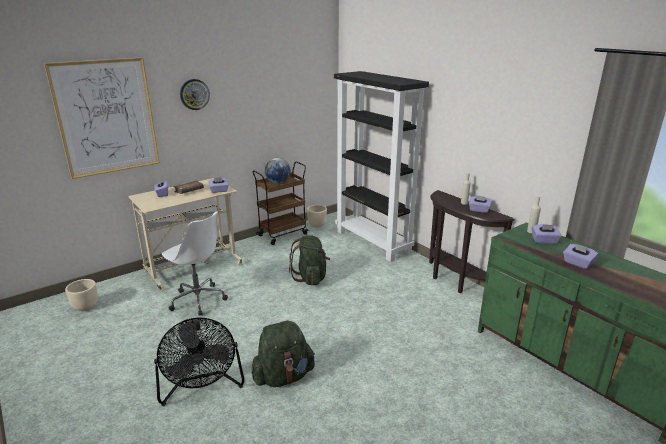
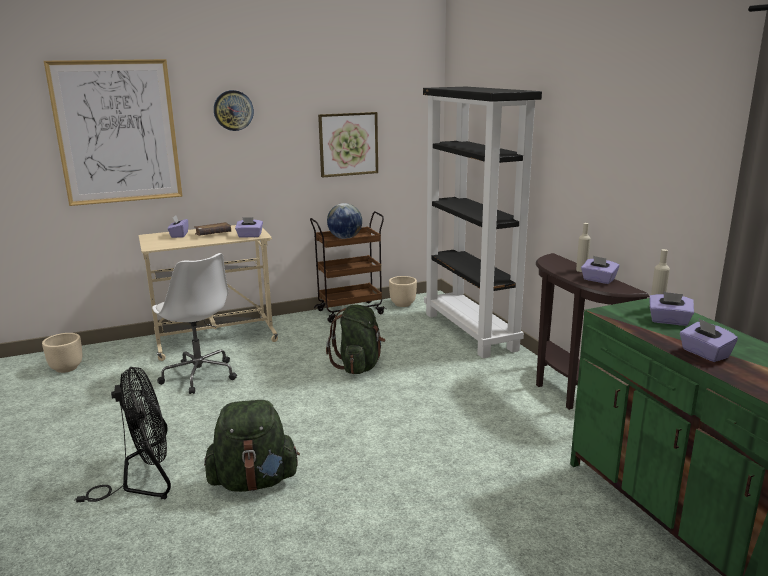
camera: 15 degrees right, 5 degrees down
(198, 385) = (141, 475): black fan -> black fan turned 105 degrees counterclockwise
(276, 114) = (348, 144): none -> picture

